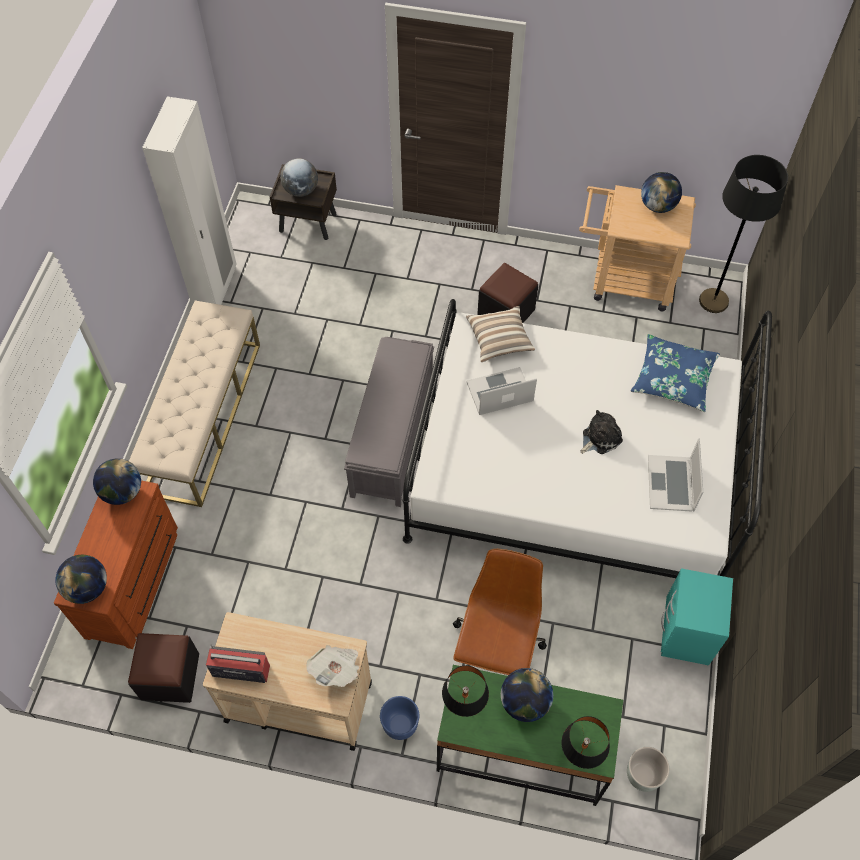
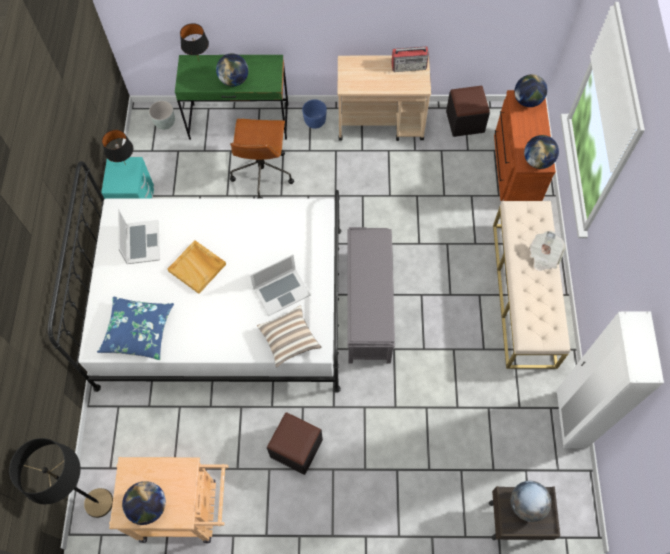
camera: 170 degrees right, 5 degrees up
(336, 669) = (351, 76): newspaper -> newspaper (544, 256)
(464, 705) = (270, 72): black table lamp -> black table lamp (125, 164)
(599, 438) = (198, 267): plush toy -> beige tray

